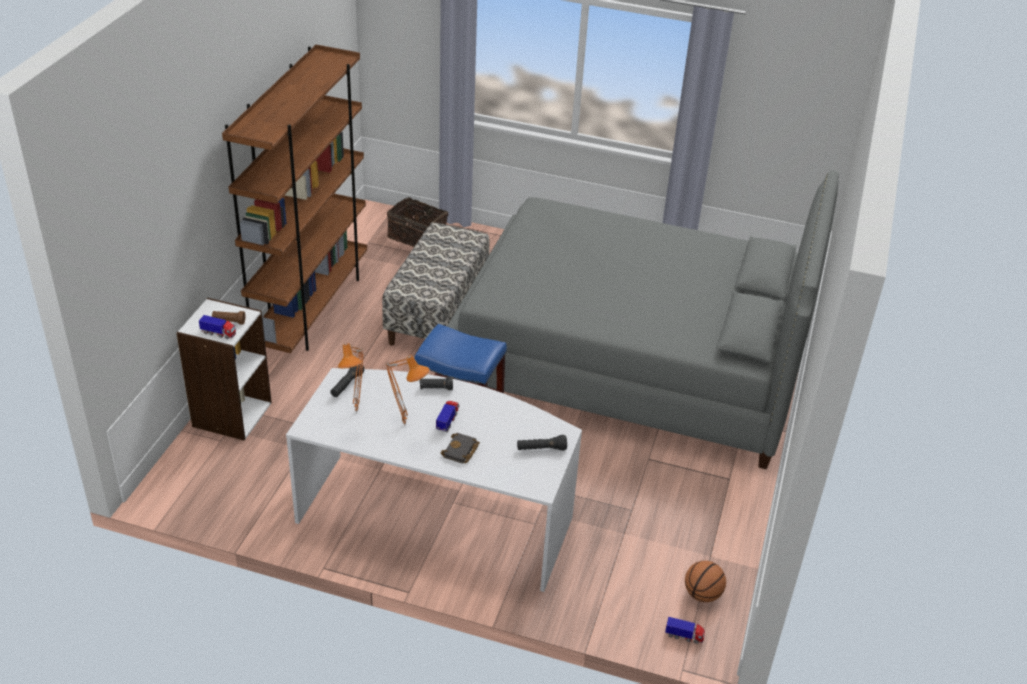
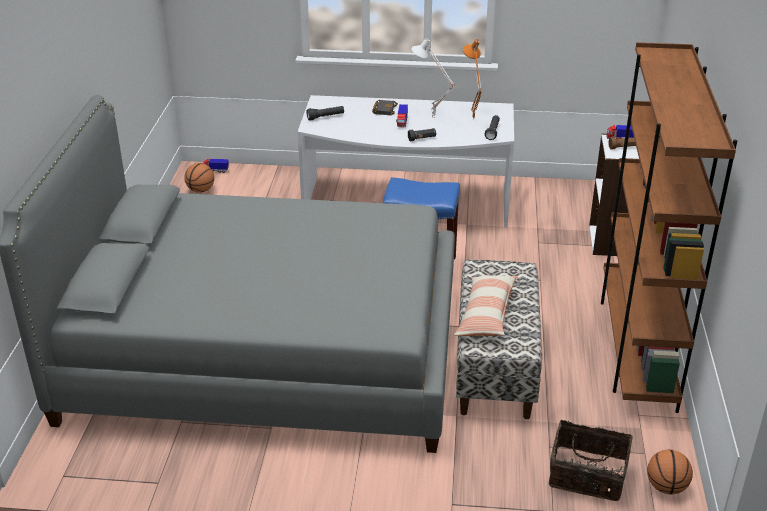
camera: 170 degrees right, 5 degrees down
(370, 224) = (666, 487): none -> basketball
(406, 424) = (432, 118): orange table lamp -> white table lamp
(453, 257) = (486, 314): none -> pillow

